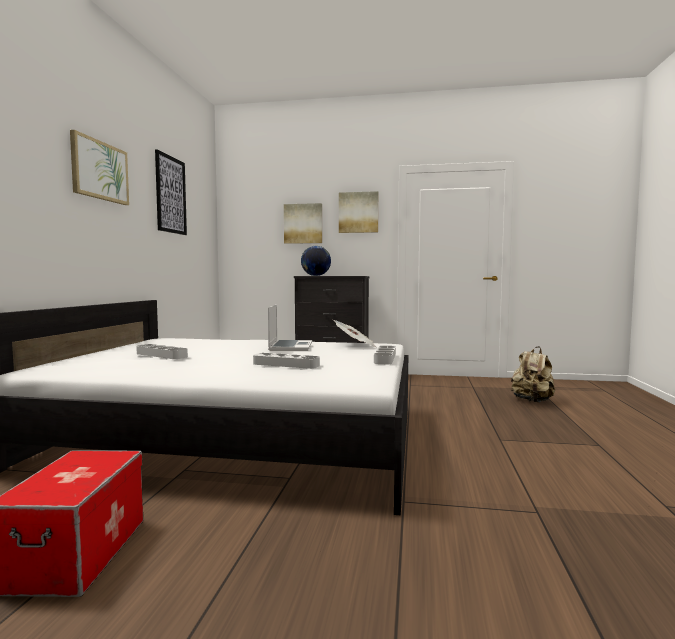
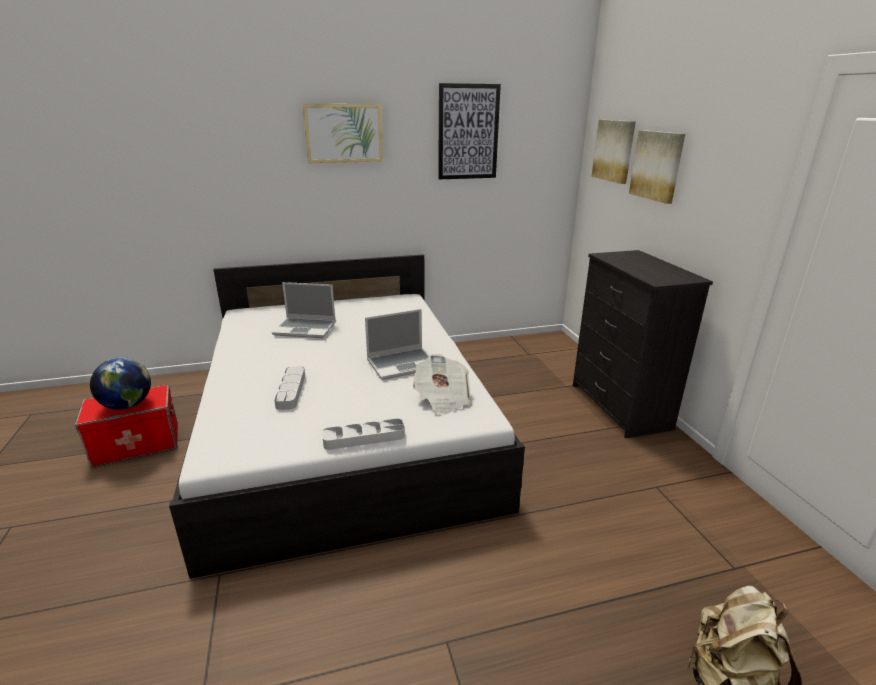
camera: 65 degrees right, 20 degrees up
(161, 355) = (306, 328): grey tray -> laptop
(316, 275) = (624, 259): globe -> globe (127, 405)
(358, 212) = (730, 158): picture -> picture (614, 150)

